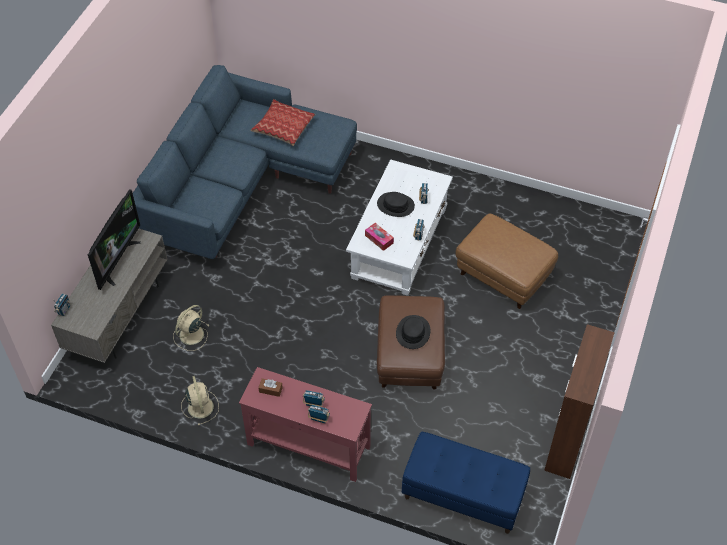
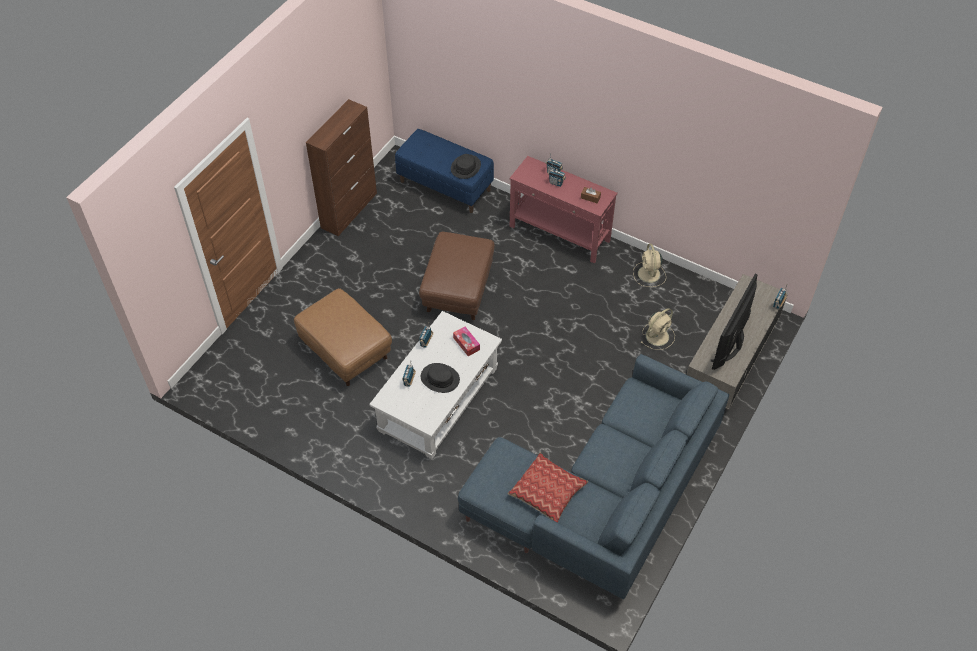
camera: 170 degrees left, 0 degrees up
(413, 332) = (457, 257): black hat -> black hat (465, 167)

